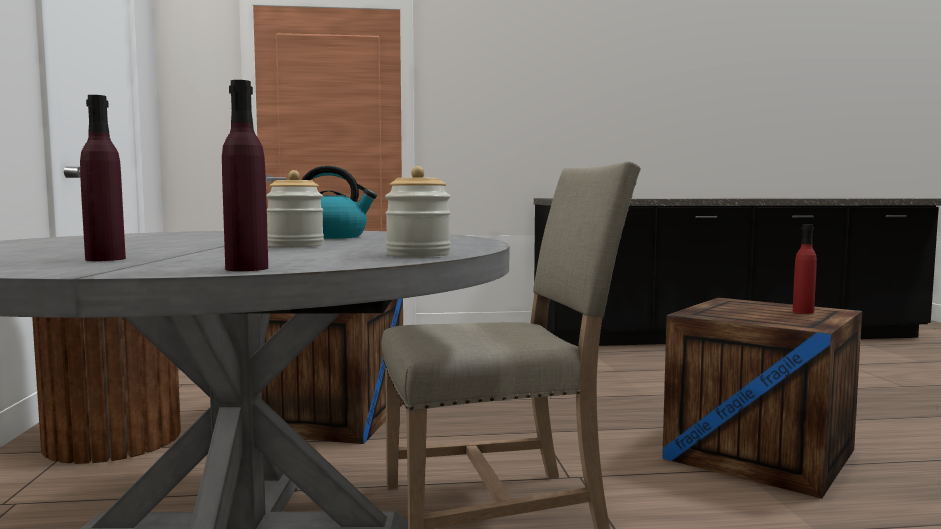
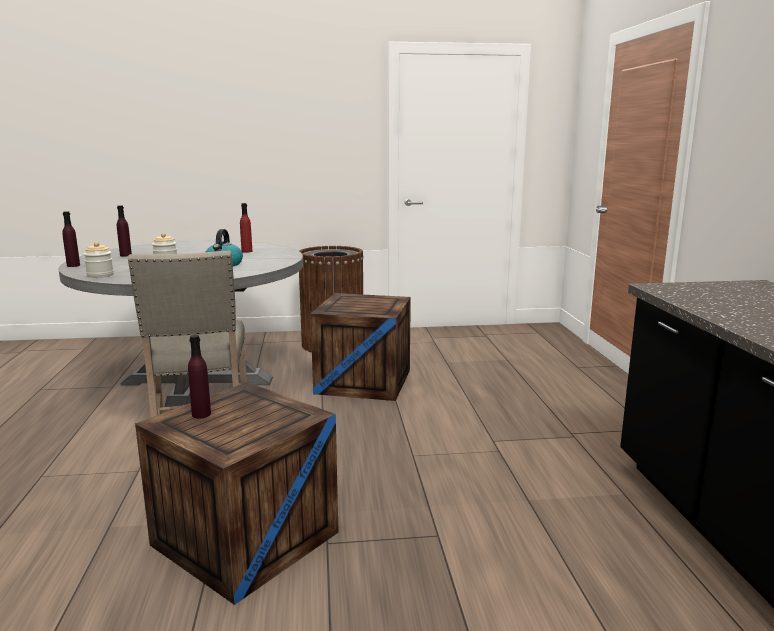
camera: 90 degrees right, 10 degrees up
(774, 319) = (201, 414): none -> purple bottle
(803, 312) = (229, 434): red bottle -> red bottle (247, 251)

